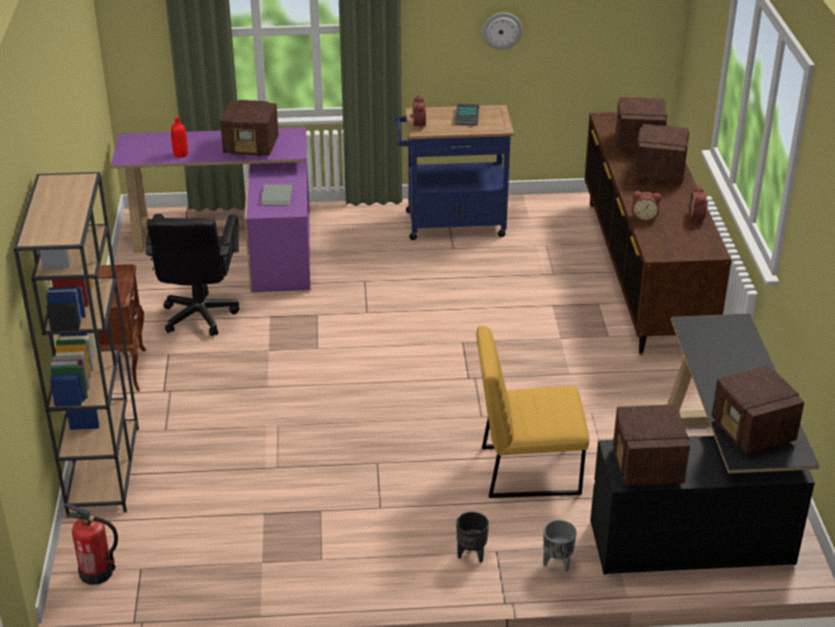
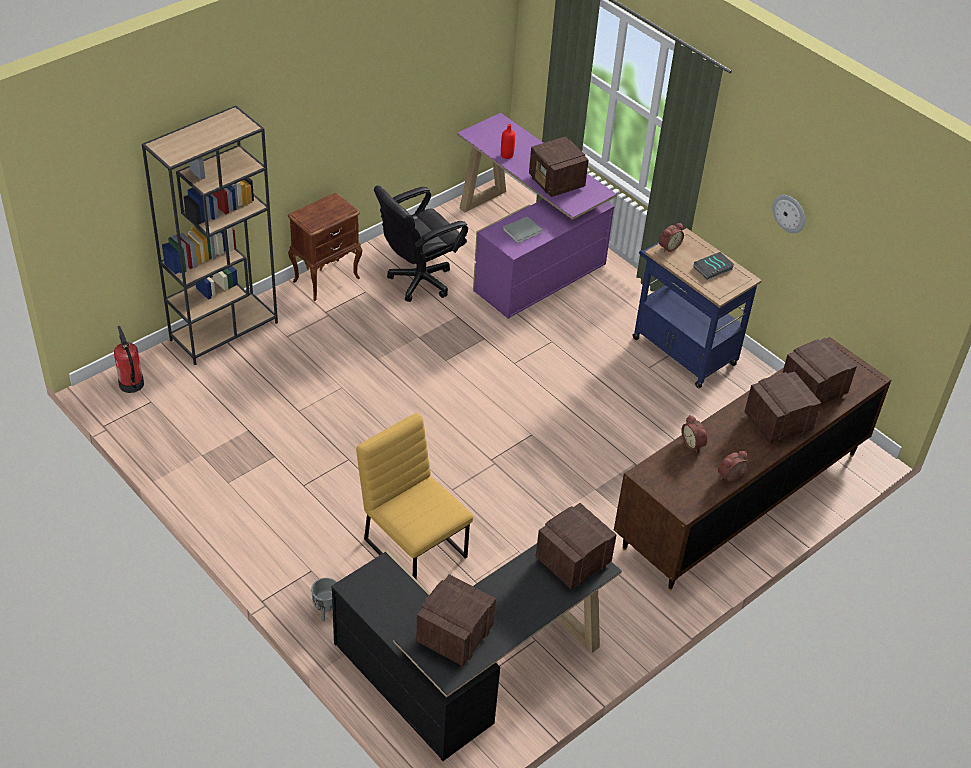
camera: 50 degrees right, 10 degrees up
(471, 555) = (295, 559): black planter -> none
(647, 467) = (376, 593): radio -> radio (571, 562)

